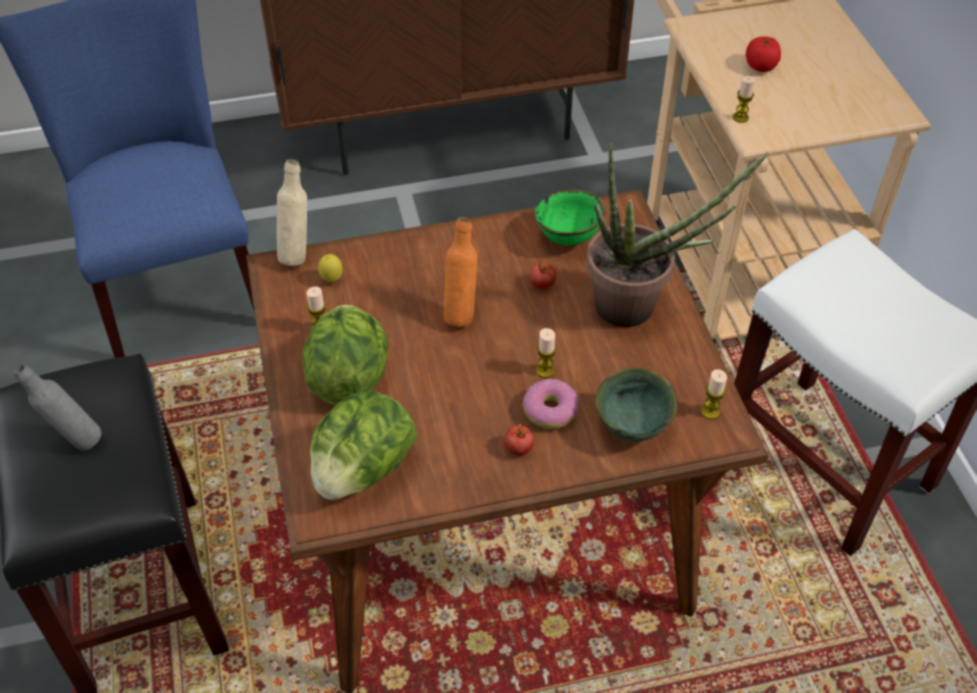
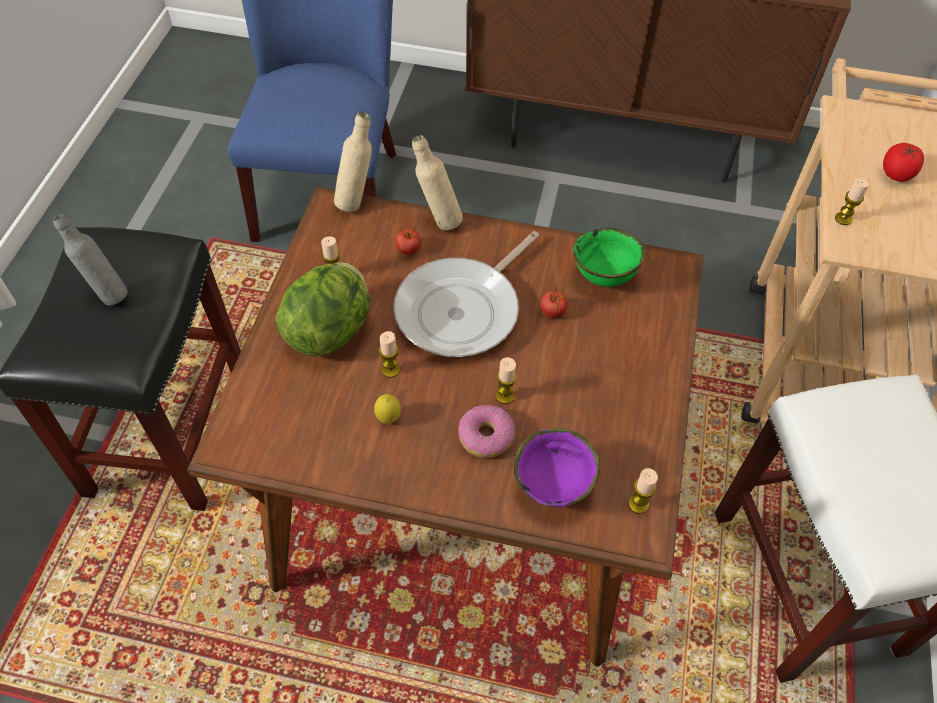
camera: 25 degrees right, 5 degrees up
(332, 280) = (370, 236): lemon -> lemon (388, 419)
(363, 470) = (289, 420): lettuce -> none
(388, 244) = (438, 221): none -> beige bottle
(428, 389) = (390, 369): none -> candle
(461, 313) = (462, 310): orange bottle -> frying pan
(519, 448) = (435, 460): tomato -> tomato (408, 250)
(634, 426) = (554, 486): green bowl -> purple bowl
(638, 308) = (629, 371): potted plant -> none

